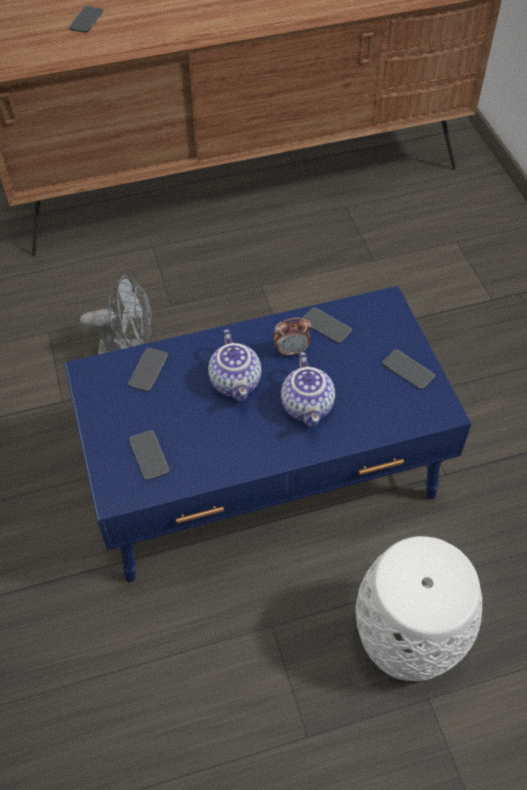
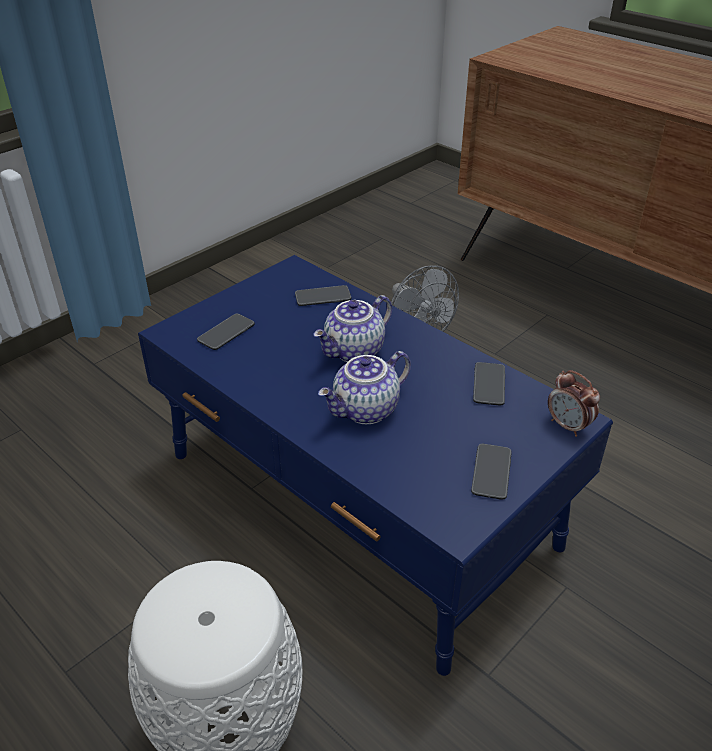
camera: 60 degrees right, 15 degrees down
(86, 20) = (620, 67): phone -> none
(291, 351) = (429, 373): alarm clock -> alarm clock (568, 426)

